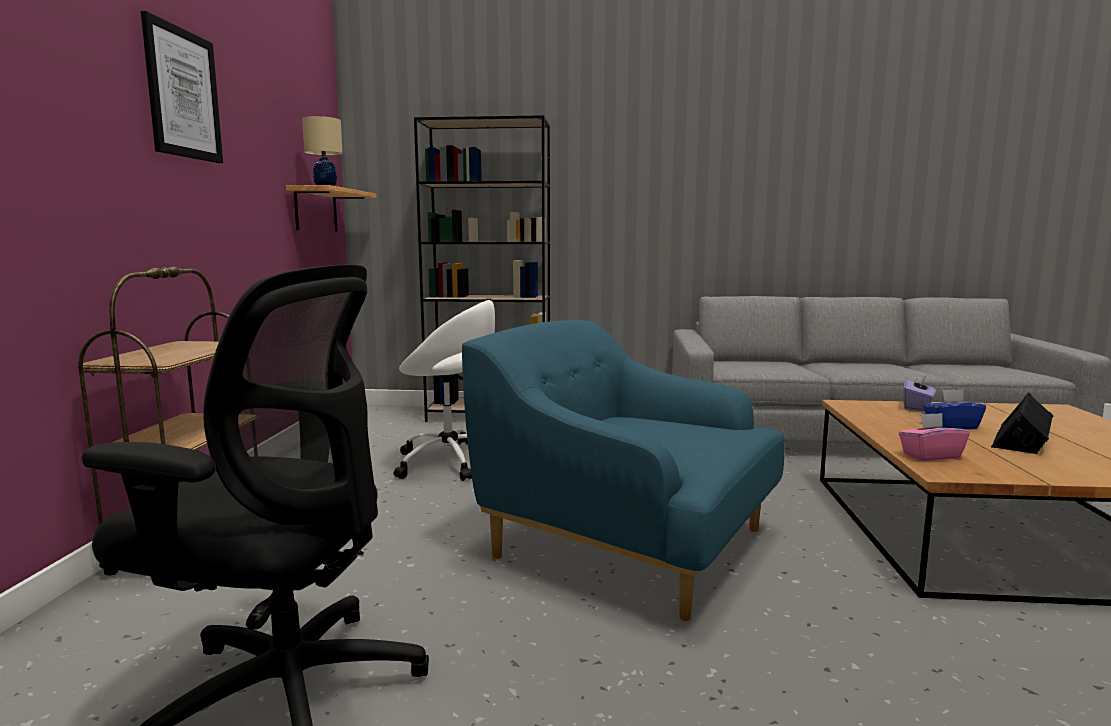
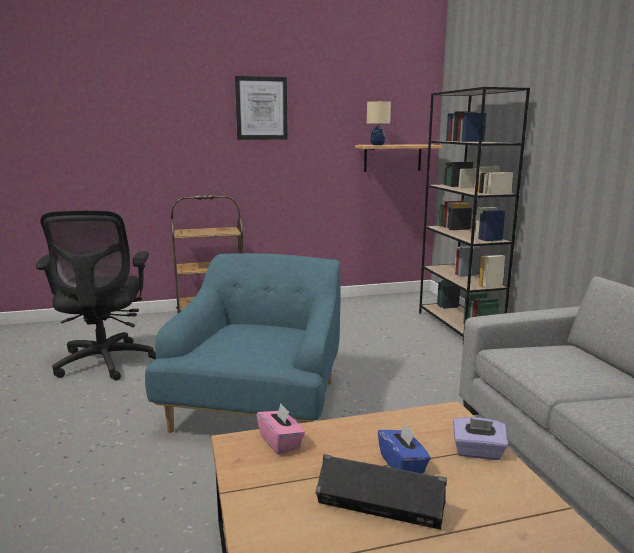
camera: 70 degrees right, 5 degrees up
(451, 461) = (351, 335): white office chair -> none

